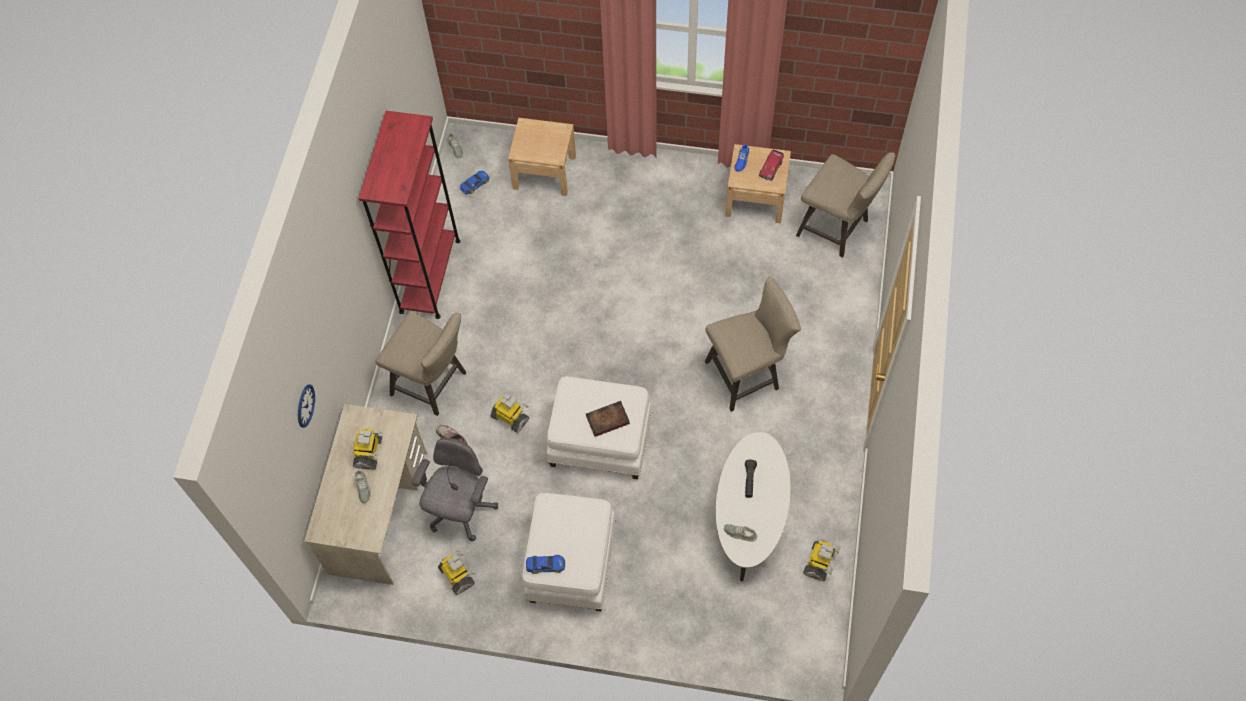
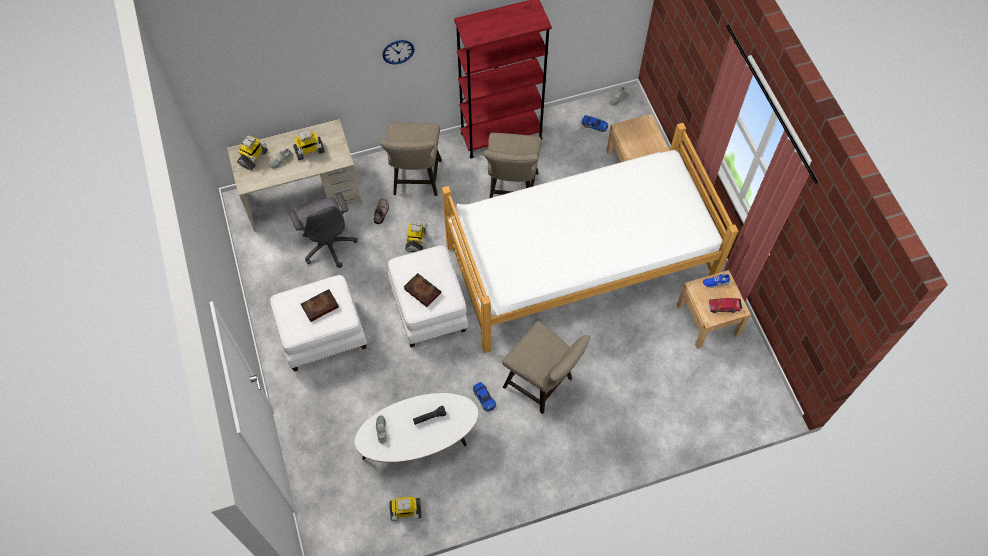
camera: 60 degrees right, 0 degrees up
(305, 405) = (288, 78): wall clock -> wall clock (398, 51)
(457, 576) = (278, 267): toy robot -> toy robot (253, 158)
(461, 510) = (329, 245): grey office chair -> grey office chair turned 75 degrees clockwise
(545, 565) = (286, 305): toy car -> toy car (484, 398)
(568, 531) = (319, 307): none -> book
(632, 277) = (580, 264): none -> bed
(837, 229) = (719, 395): beige stool -> beige stool (511, 192)

